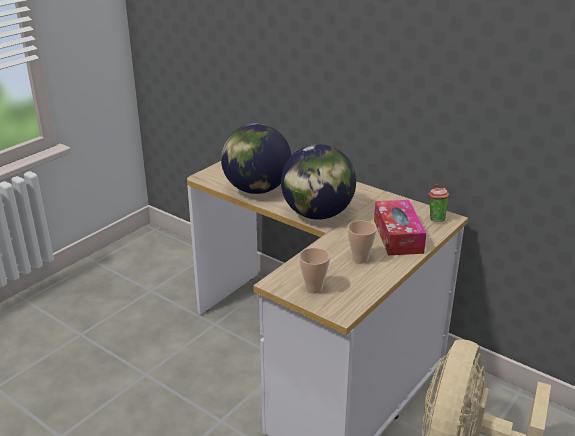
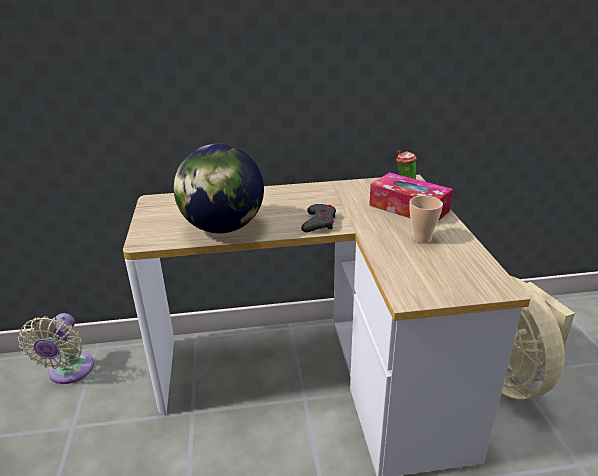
camera: 45 degrees left, 0 degrees up
(181, 259) = (69, 372): none -> beige fan
(313, 288) = (443, 282): cup -> none
(317, 214) = (319, 222): globe -> grey game controller

